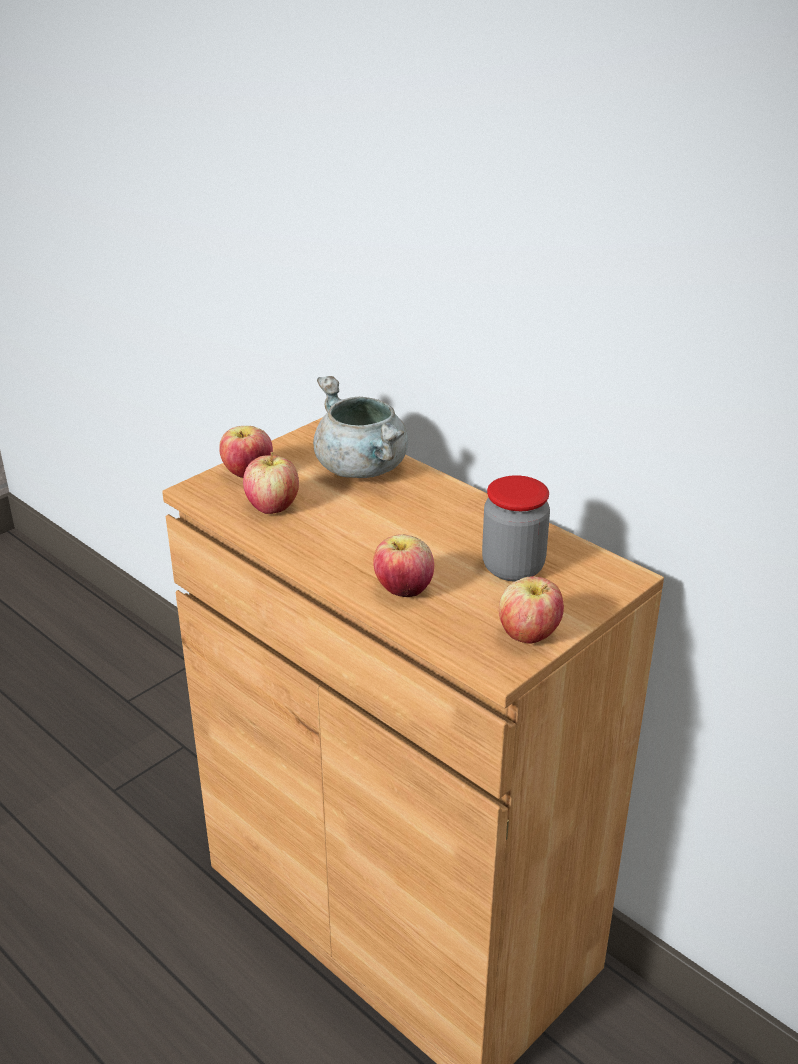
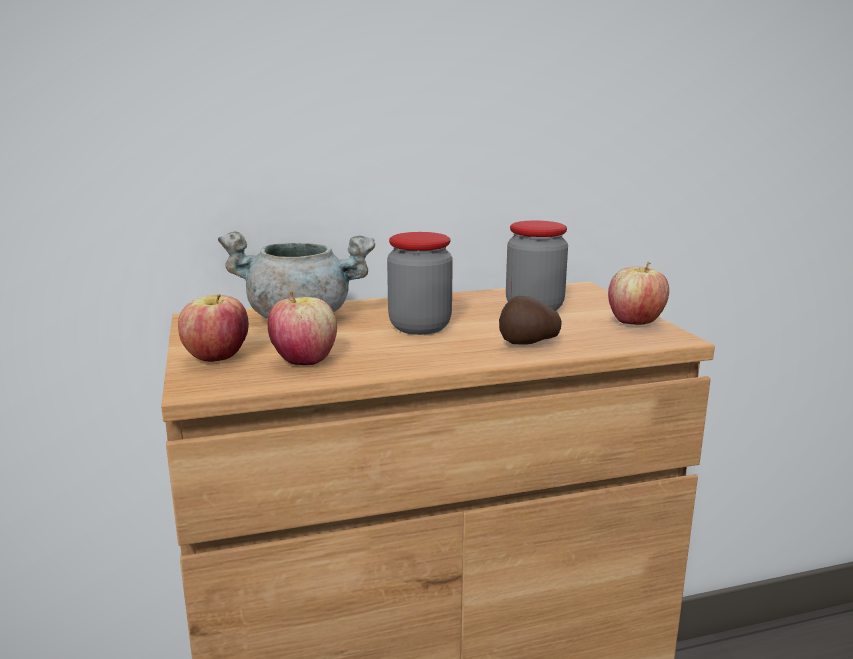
camera: 60 degrees left, 15 degrees down
(395, 527) = (420, 327): none -> jar
(403, 590) = (527, 343): apple -> potato

